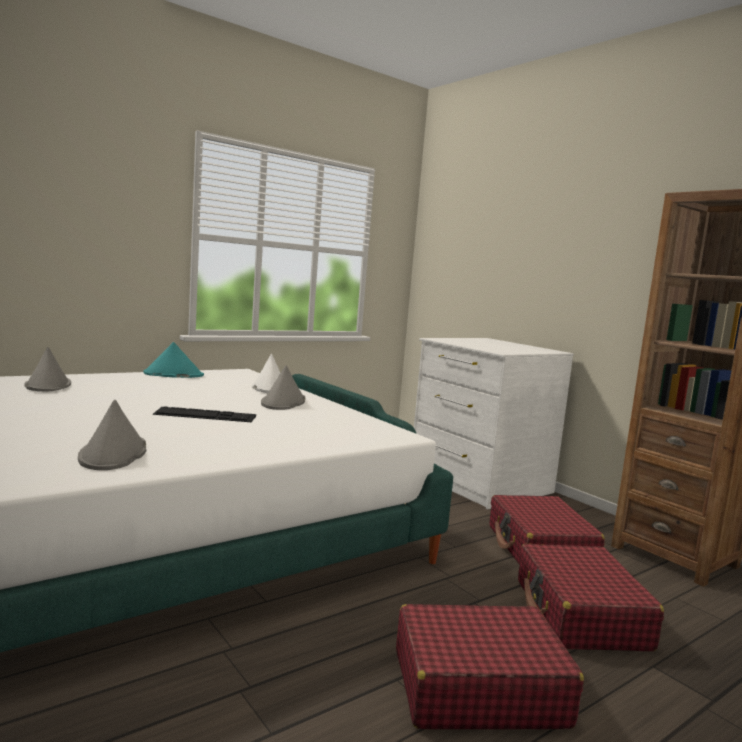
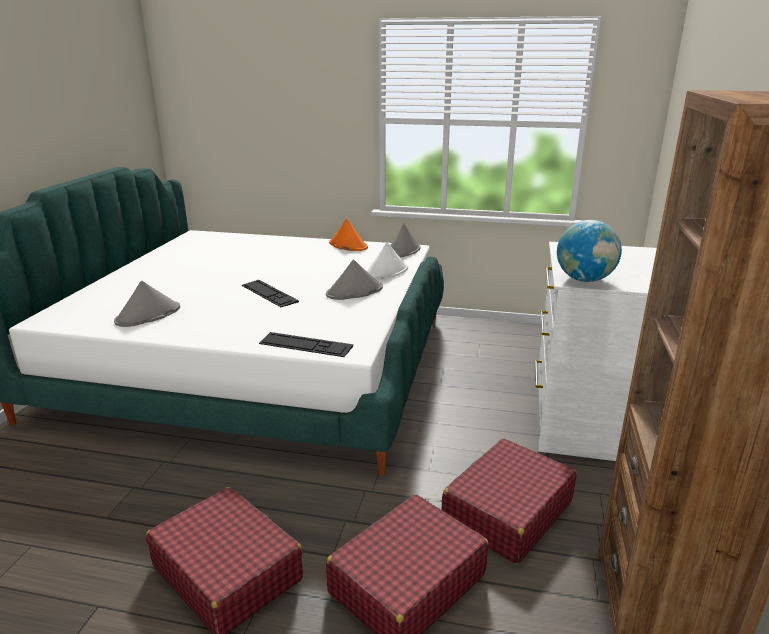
camera: 50 degrees right, 15 degrees up
(48, 385) = (246, 246): grey hat -> grey hat (403, 251)
(173, 374) = (348, 245): turquoise hat -> orange hat
(355, 440) = (305, 345): none -> keyboard
(505, 351) = (584, 280): none -> globe

